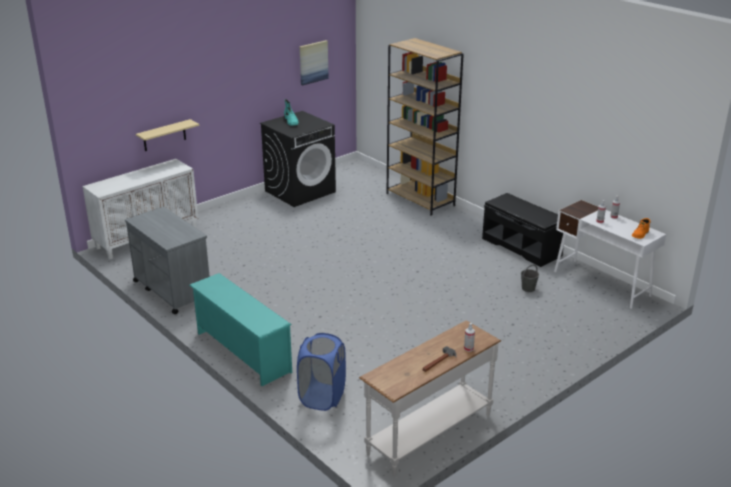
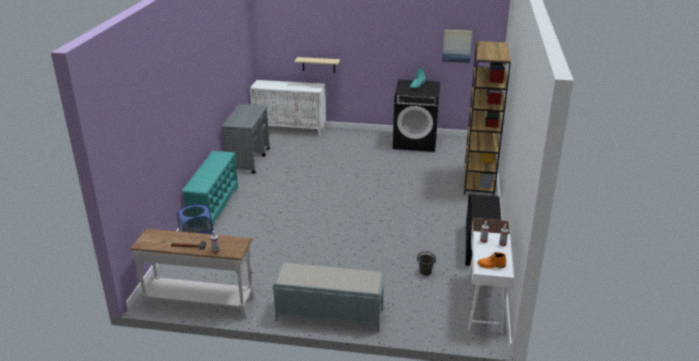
camera: 50 degrees right, 0 degrees up
(538, 364) = (329, 314): none -> grey bench

